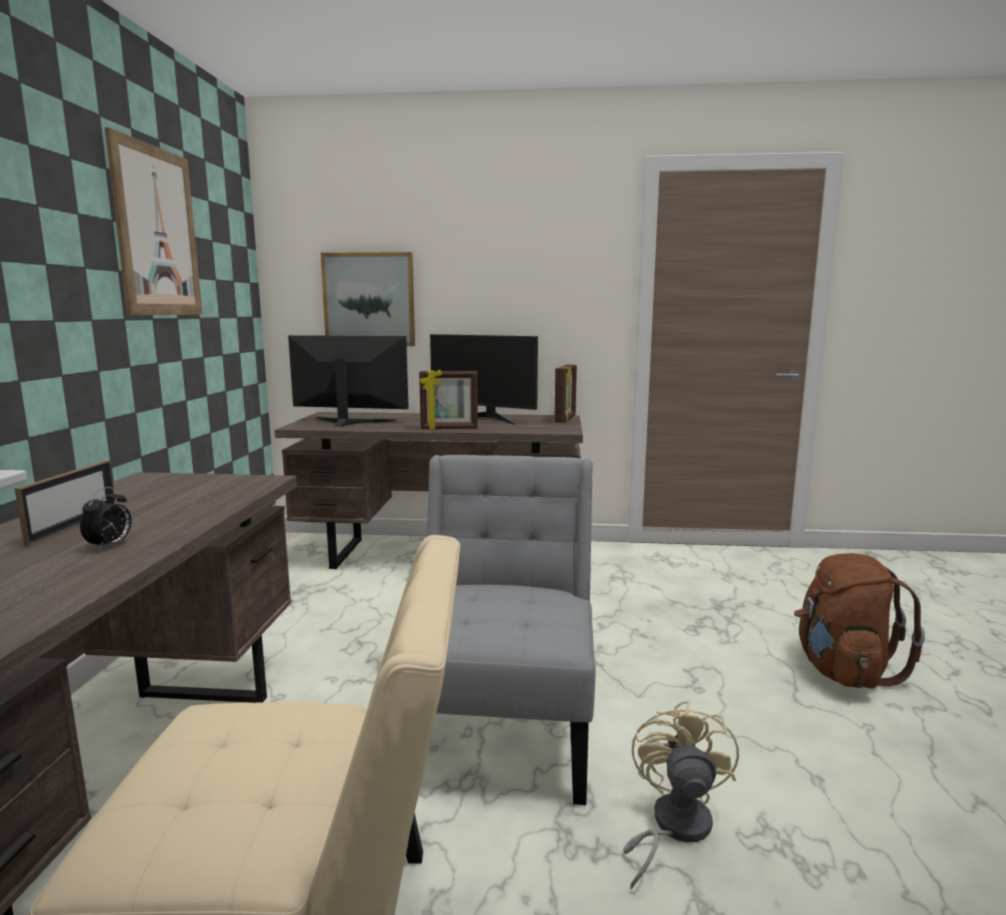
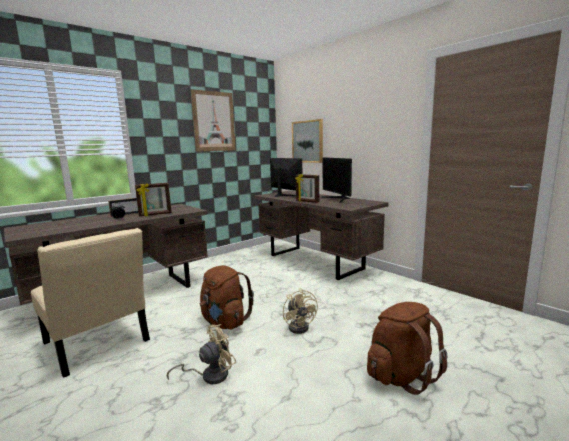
camera: 45 degrees right, 0 degrees up
(503, 728) = (225, 322): grey chair -> brown backpack
(566, 419) = (371, 203): picture frame -> picture frame (155, 214)
(630, 670) = (300, 326): none -> beige fan

